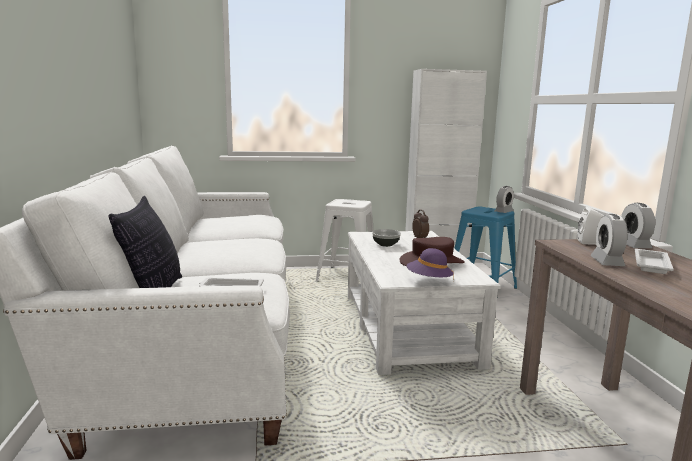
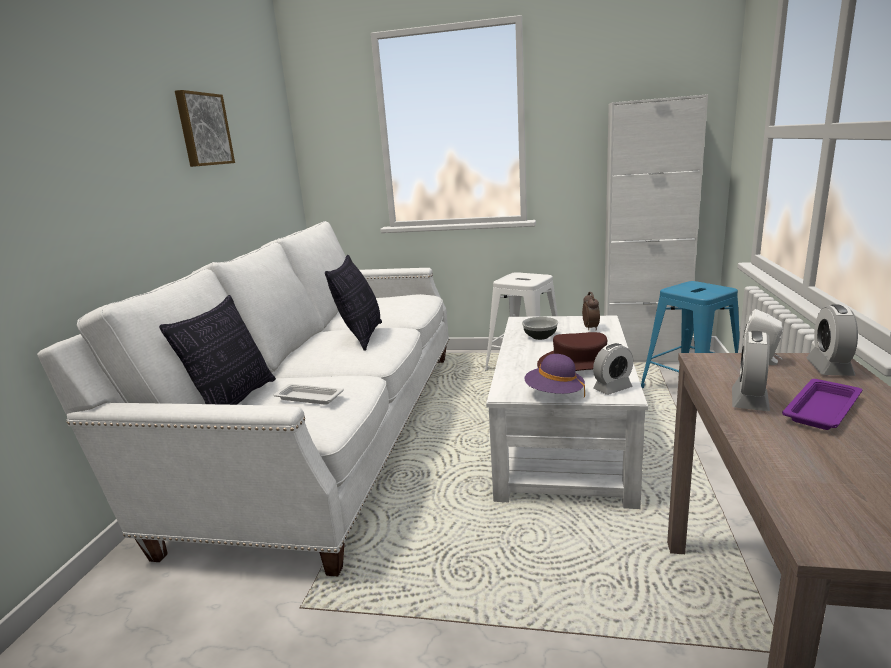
camera: 20 degrees right, 5 degrees up
(87, 46) = (203, 129): none -> picture
(237, 244) = (361, 337): none -> pillow
(503, 211) = (720, 290): alarm clock -> alarm clock (612, 388)
(651, 264) = (822, 409): white tray -> purple tray

